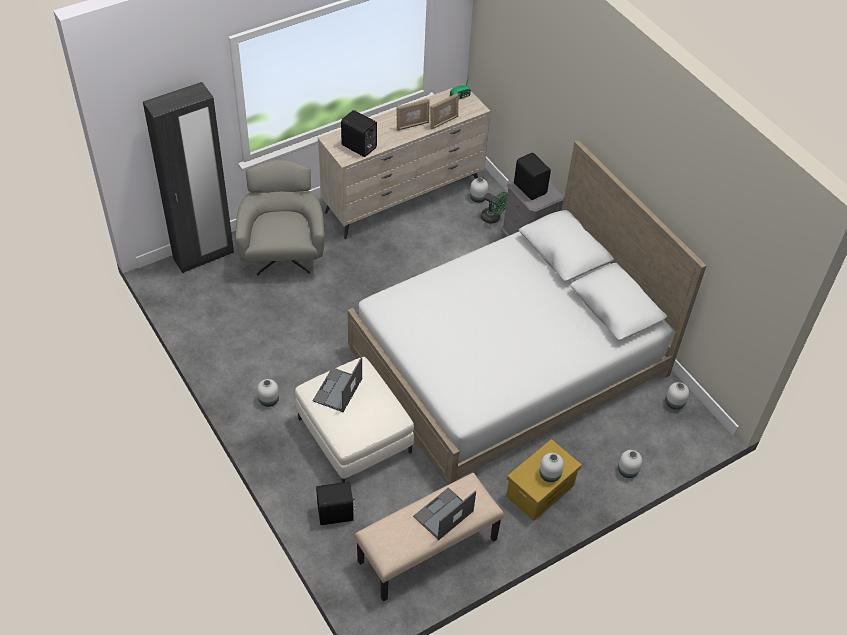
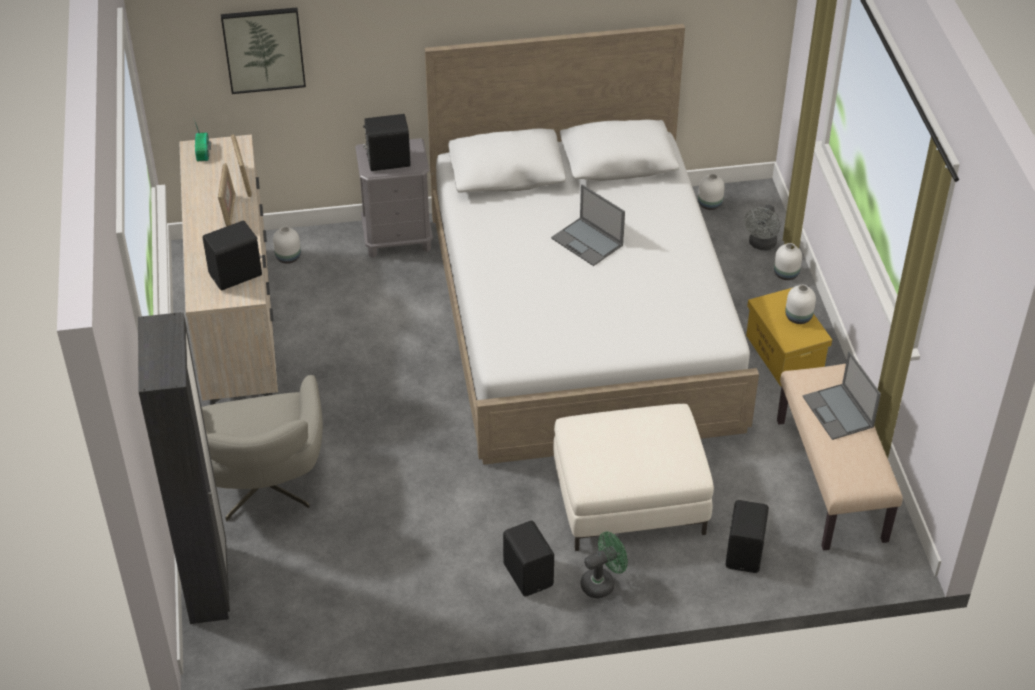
camera: 65 degrees left, 5 degrees down
(269, 400) = (529, 574): white vase -> black speaker
(283, 254) = (264, 488): grey armchair -> grey armchair turned 120 degrees counterclockwise
(337, 390) = (607, 457): laptop -> laptop (588, 242)
(493, 218) = (334, 255): green fan -> green fan (602, 582)
(518, 68) = (263, 49): none -> picture
(650, 447) = (761, 245): none -> grey fan

